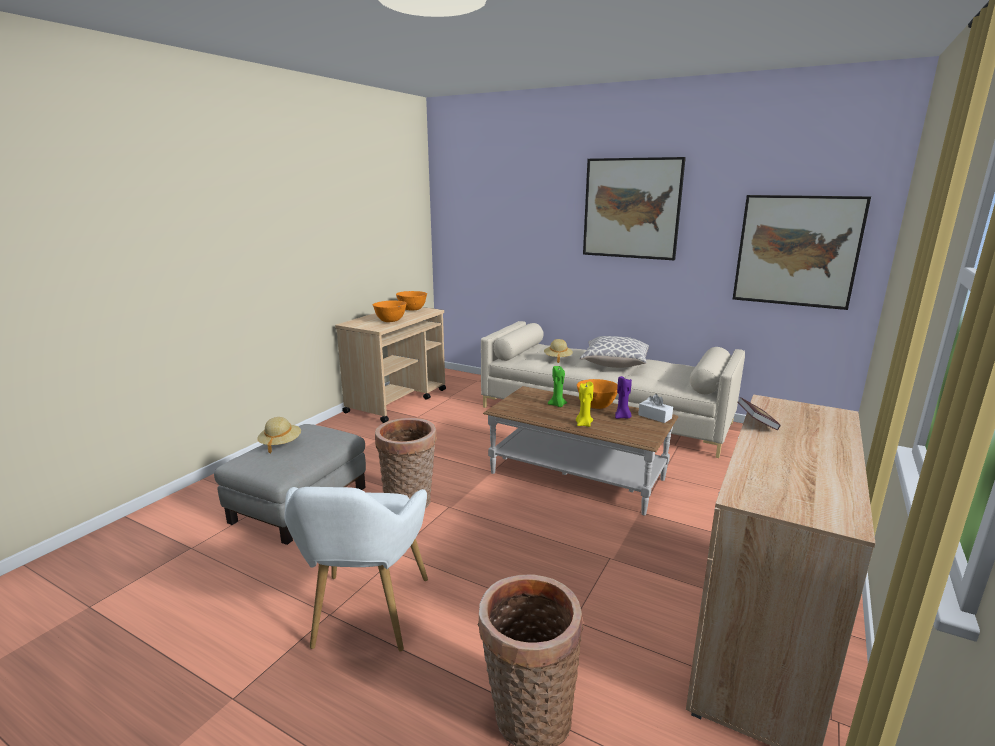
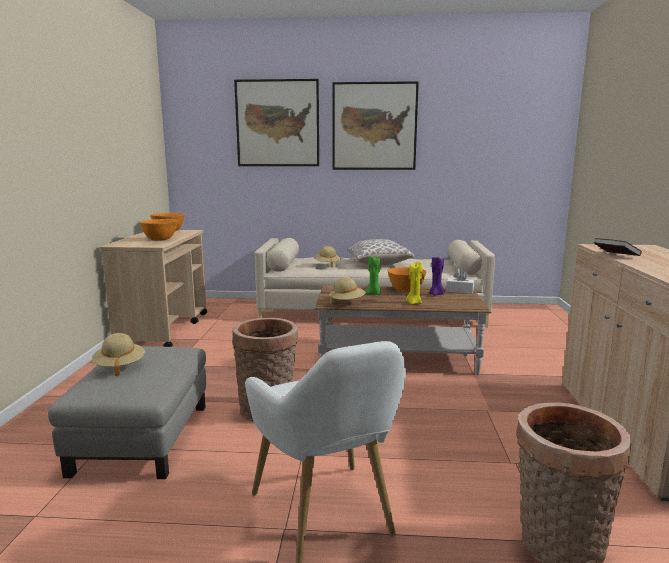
camera: 25 degrees left, 5 degrees down
(518, 411) = (347, 302): none -> beige hat
(796, 251) = (509, 156): picture -> picture (277, 123)

